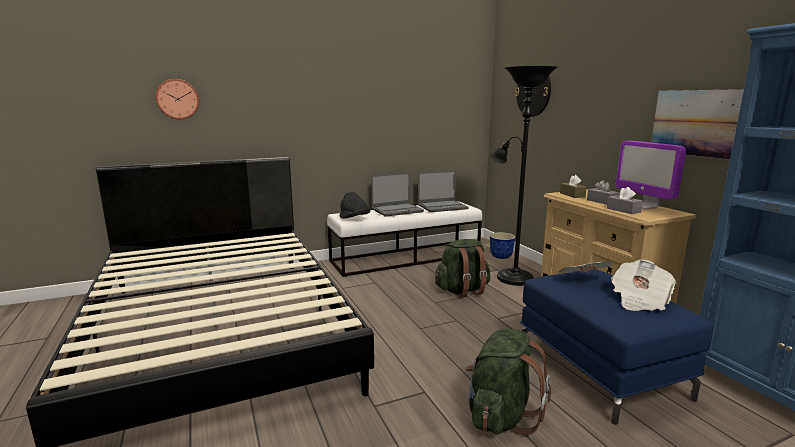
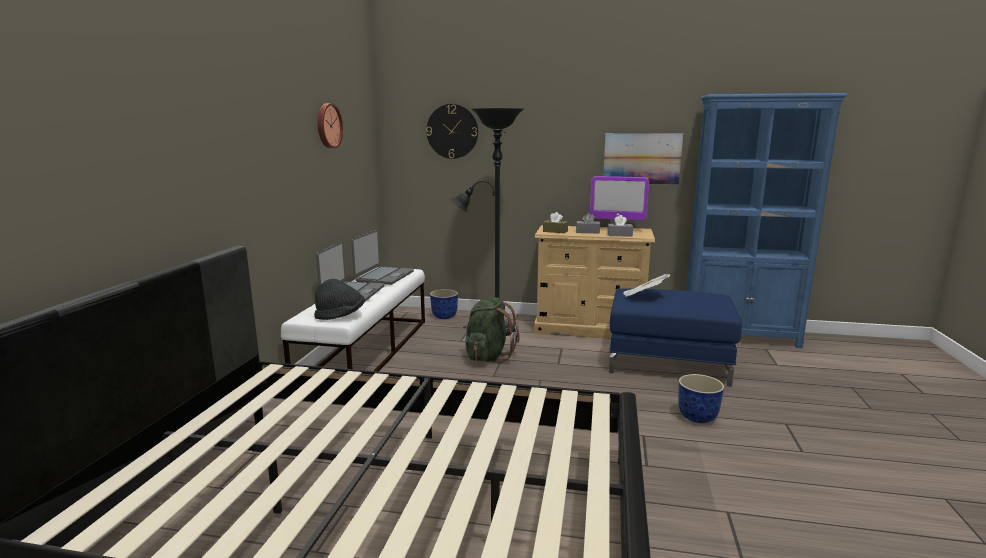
camera: 55 degrees left, 0 degrees up
(177, 99) = (68, 161): wall clock -> wall clock (328, 126)
(500, 416) = (698, 417): green backpack -> planter
(639, 300) = (694, 296): newspaper -> none

